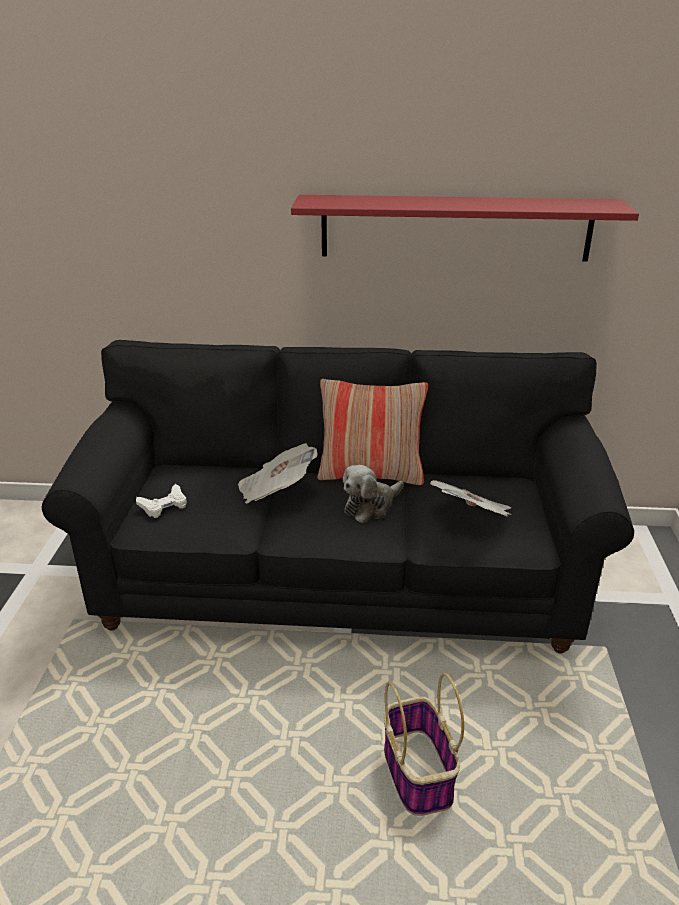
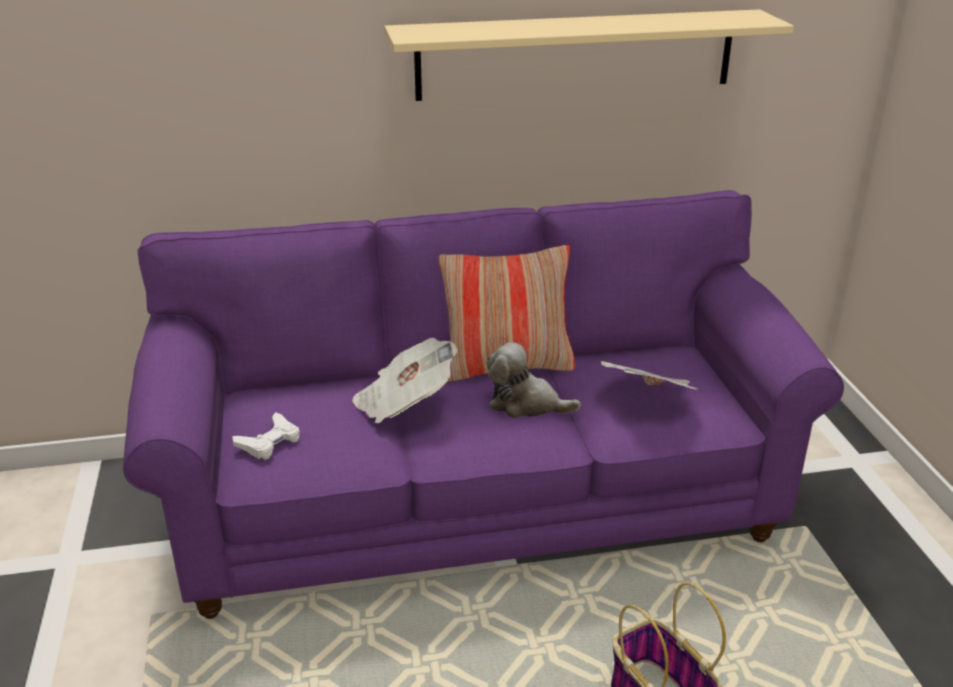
camera: 15 degrees left, 0 degrees up
(339, 577) = (476, 500): black sofa -> purple sofa
(371, 506) = (526, 404): plush toy -> plush toy turned 75 degrees clockwise
(455, 228) = (576, 54): red shelf -> beige shelf

